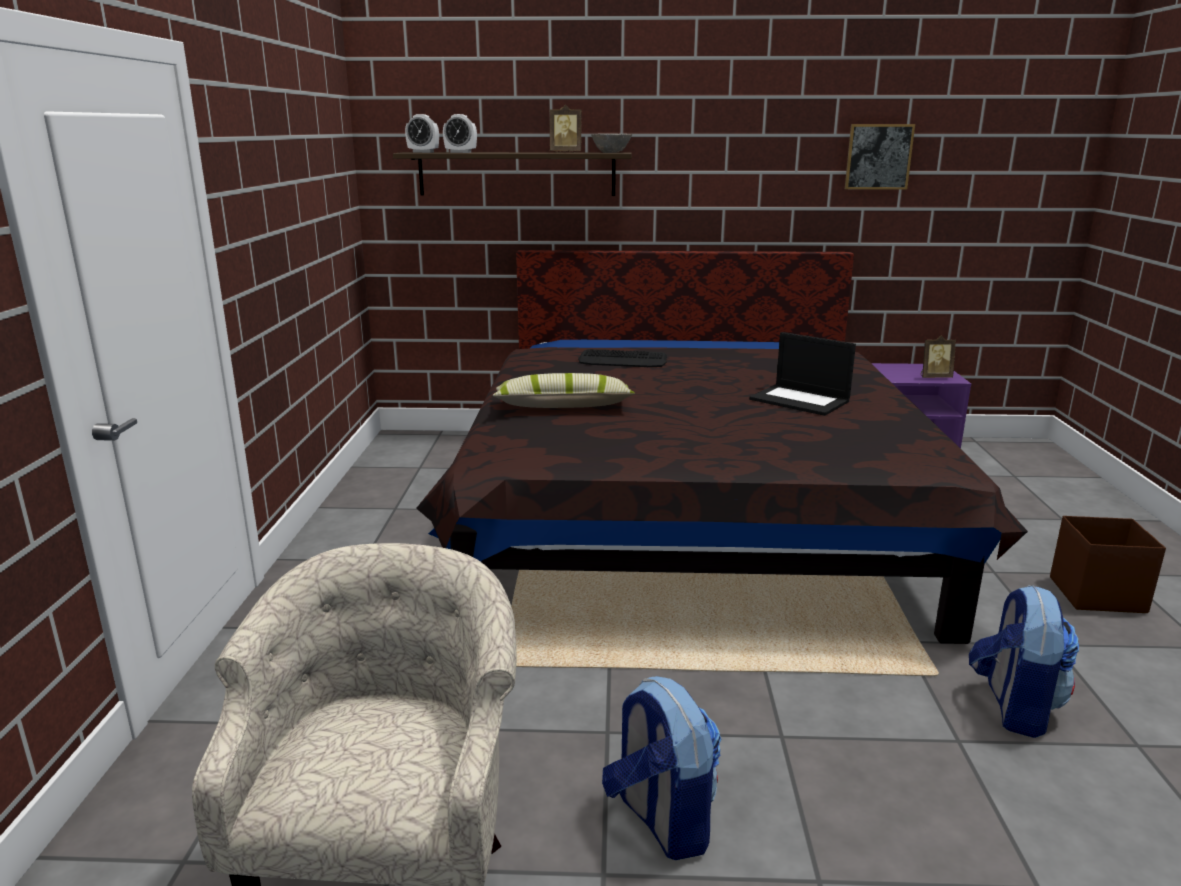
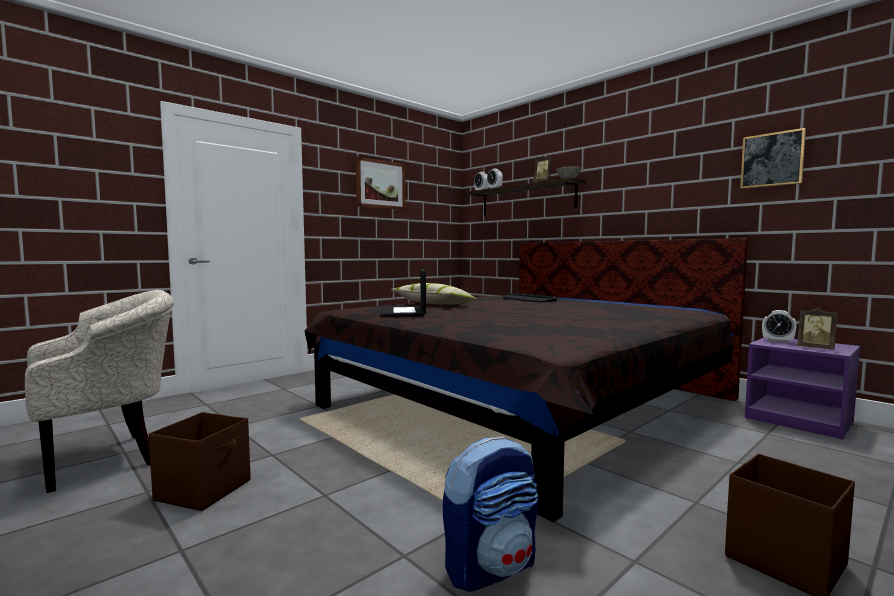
camera: 45 degrees right, 15 degrees down
(283, 154) = (380, 184): none -> picture
(661, 820) = (205, 490): backpack -> brown storage box
(801, 400) = (570, 316): laptop -> laptop (404, 312)
(891, 372) = (778, 341): none -> alarm clock

